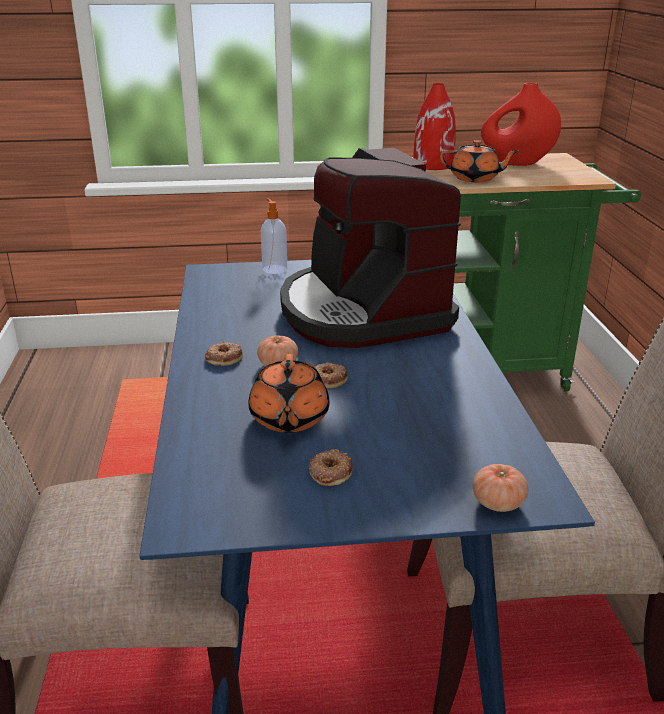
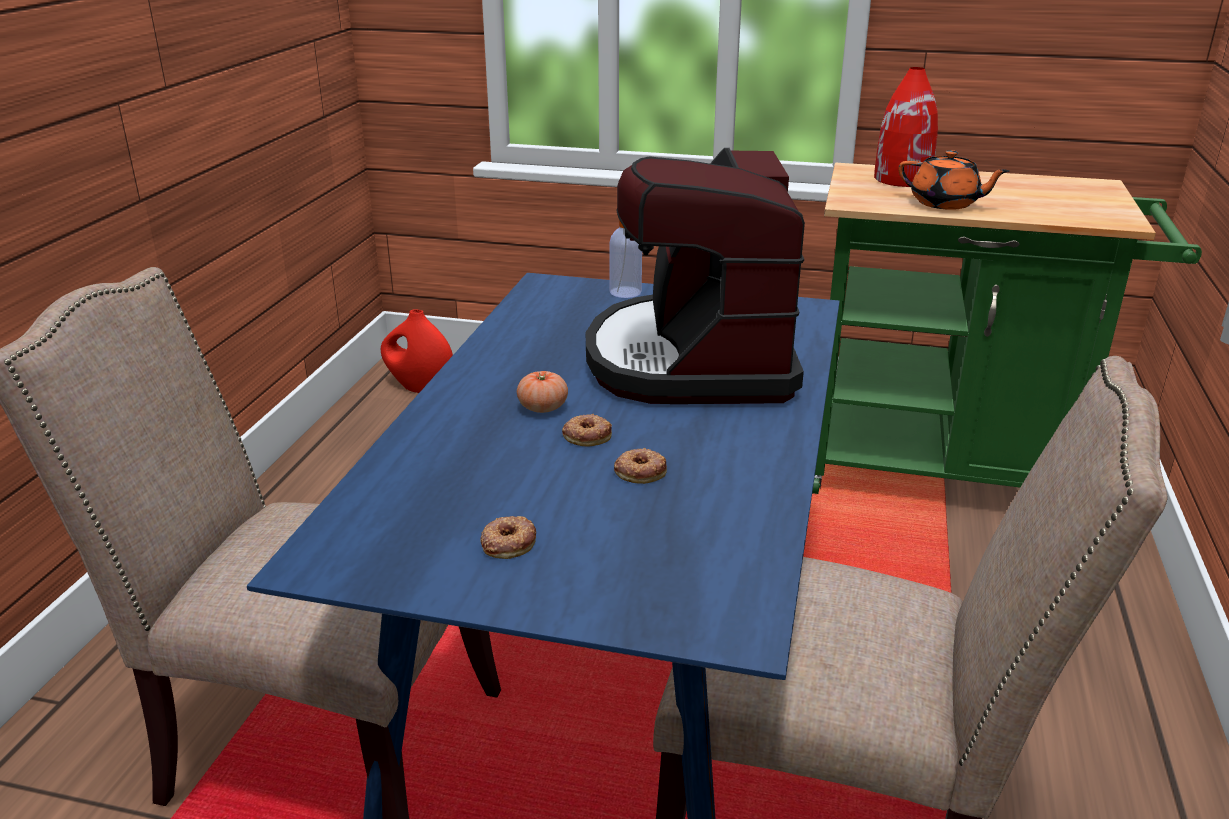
camera: 20 degrees right, 0 degrees up
(224, 357) = (488, 389): donut -> donut (640, 471)
(289, 419) = (507, 472): orange teapot -> none
(498, 503) = (678, 623): tomato -> none
(516, 163) = (1027, 188): red vase -> red vase (419, 387)

